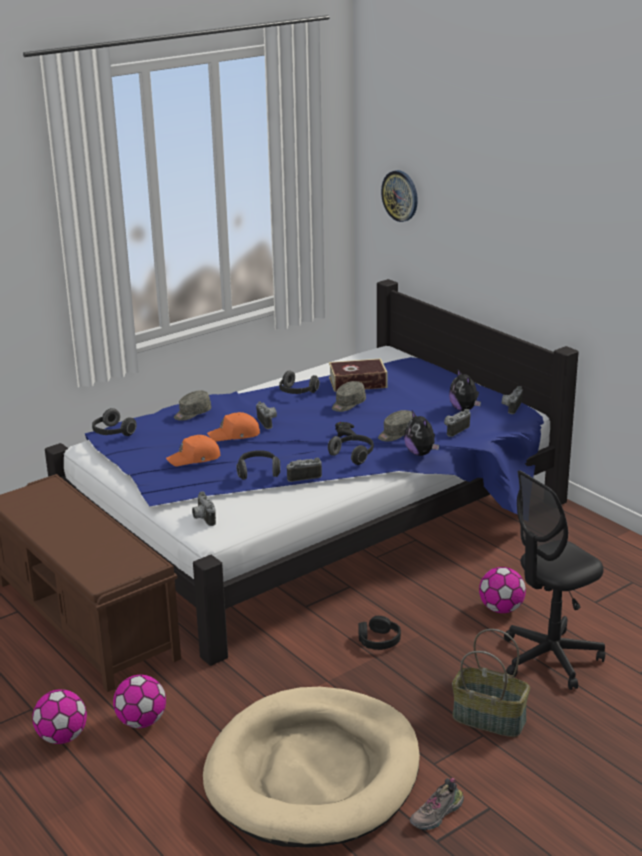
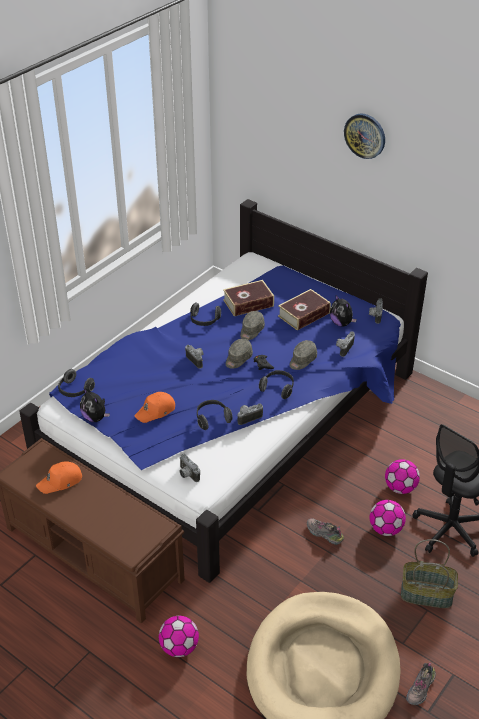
camera: 15 degrees left, 15 degrees up
(62, 737) = (125, 674): football -> football (385, 529)
(192, 413) = (130, 358): grey cap -> grey cap (238, 359)
(235, 435) = (176, 379): orange cap -> orange cap (60, 481)
(378, 640) = (323, 534): black headphones -> shoe
(400, 195) = (258, 135): wall clock -> wall clock (365, 135)
(420, 397) = (304, 315): none -> book
(421, 453) = (327, 377): plush toy -> plush toy (95, 417)

